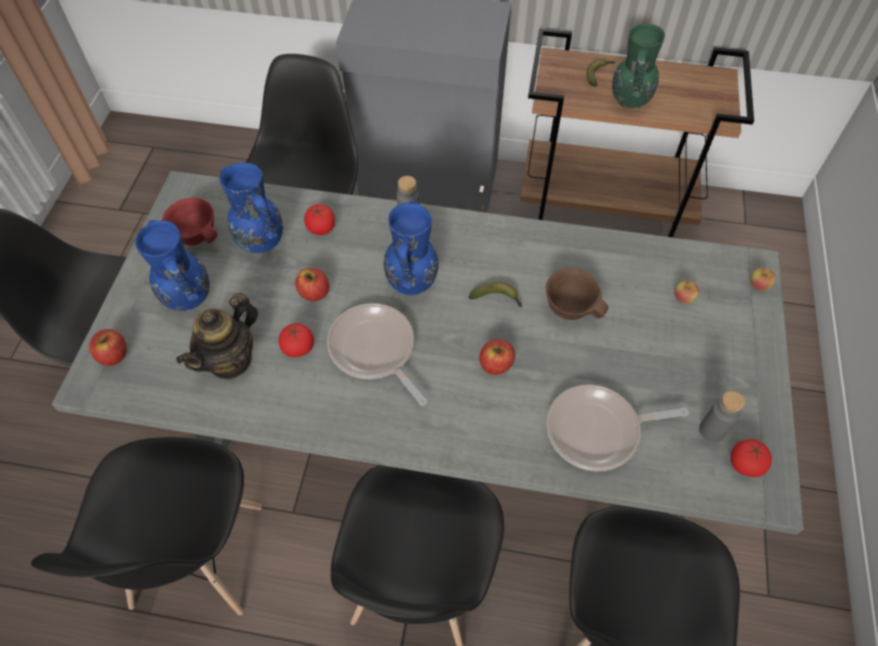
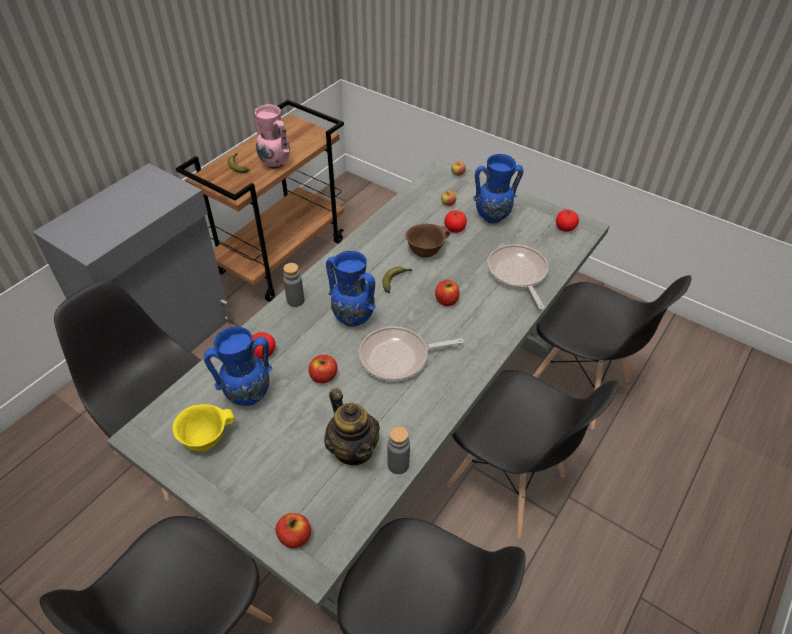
camera: 65 degrees left, 10 degrees down
(188, 300) = (272, 463): blue vase -> blue vase (493, 218)
(198, 236) = (206, 438): red bowl -> yellow bowl
(298, 347) = (368, 402): tomato -> tomato (454, 229)
(598, 431) = (517, 274): frying pan -> frying pan turned 150 degrees clockwise
(629, 102) = (275, 164): green vase -> pink vase
(711, 430) = (539, 231): grey bottle -> grey bottle (398, 464)

